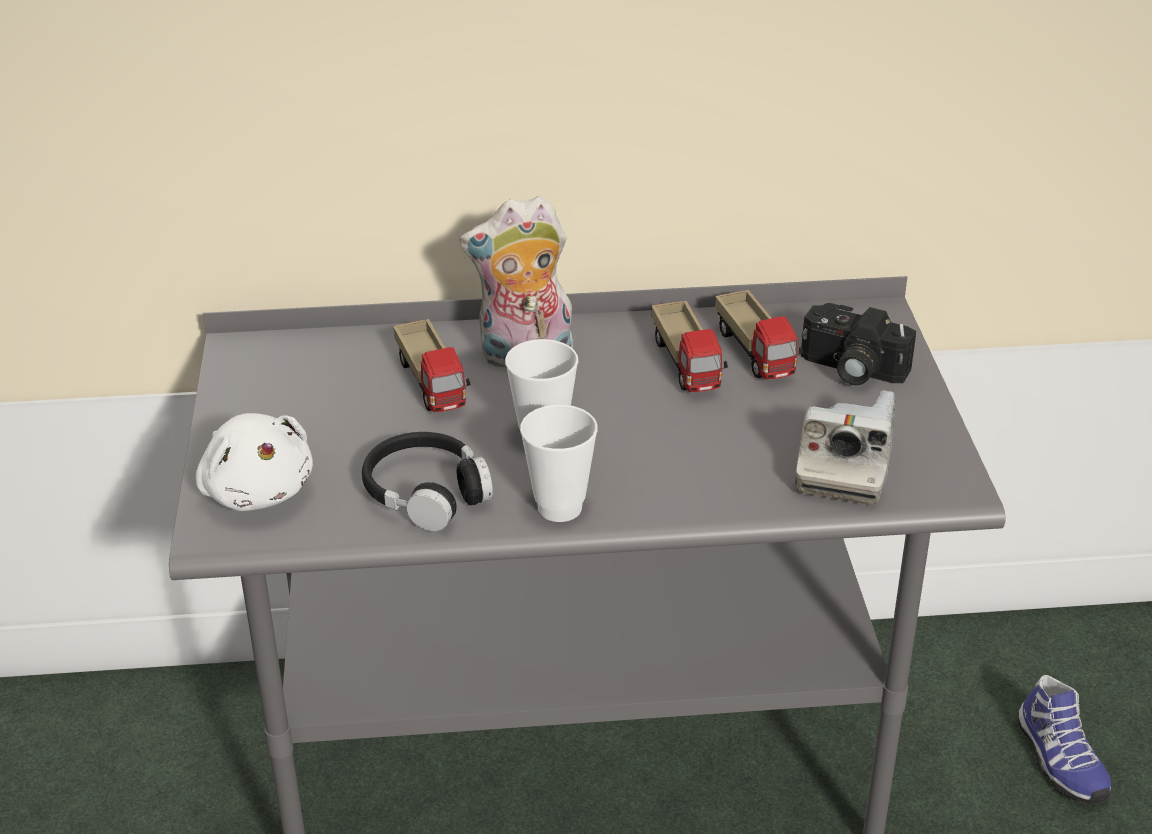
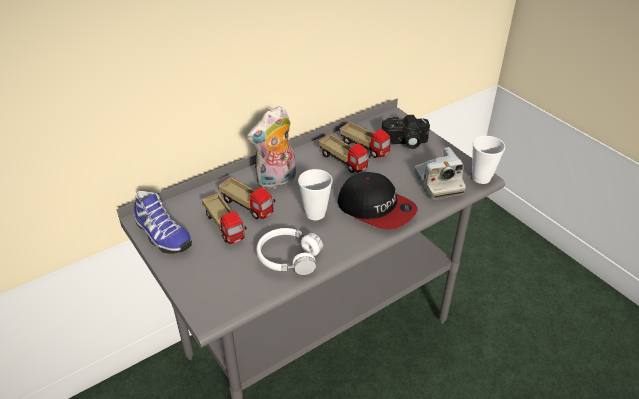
camera: 30 degrees left, 5 degrees up
(257, 490) = (211, 286): white plush toy -> none
(364, 404) = (225, 226): none -> toy truck
(426, 492) = (288, 257): black headphones -> white headphones
(560, 508) = (349, 242): cup -> cup (481, 178)
(670, 468) = (376, 208): none -> cap
(1057, 760) = (477, 263): shoe -> shoe (161, 235)

